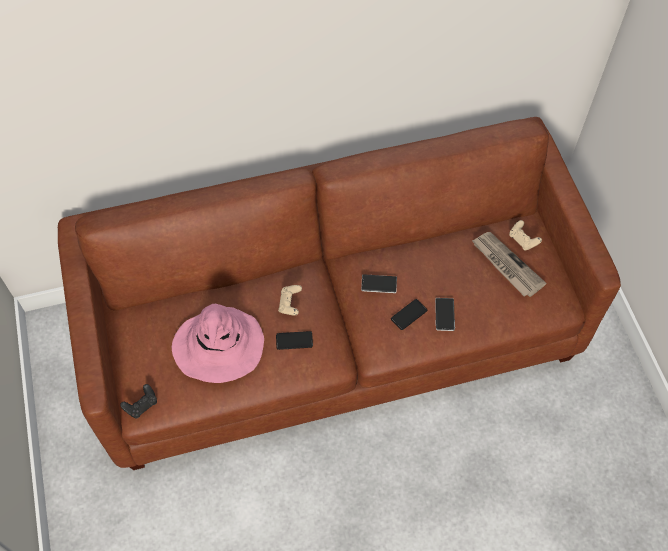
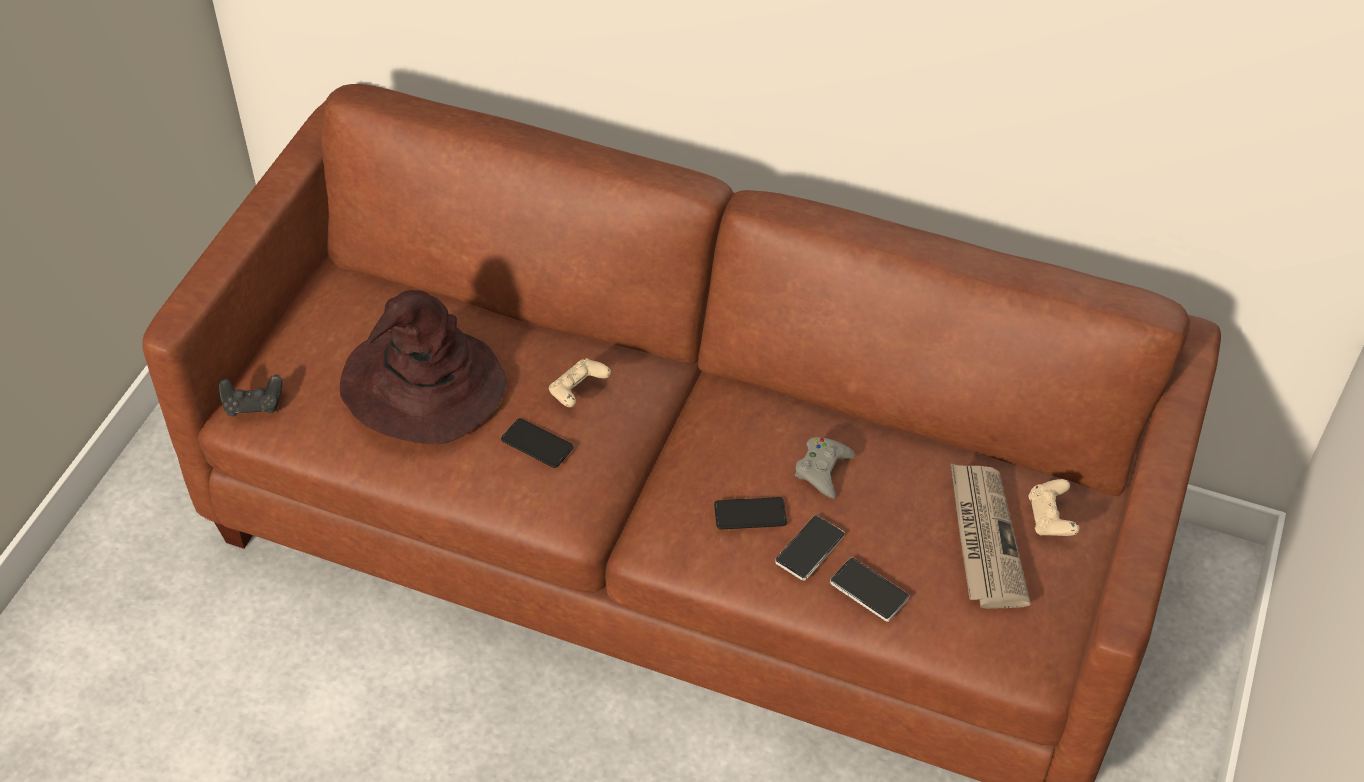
camera: 35 degrees right, 10 degrees down
(218, 347) = (421, 387): pink hat -> brown hat
(379, 284) = (742, 444): phone -> phone (869, 591)
(421, 275) = (823, 470): none -> grey game controller

